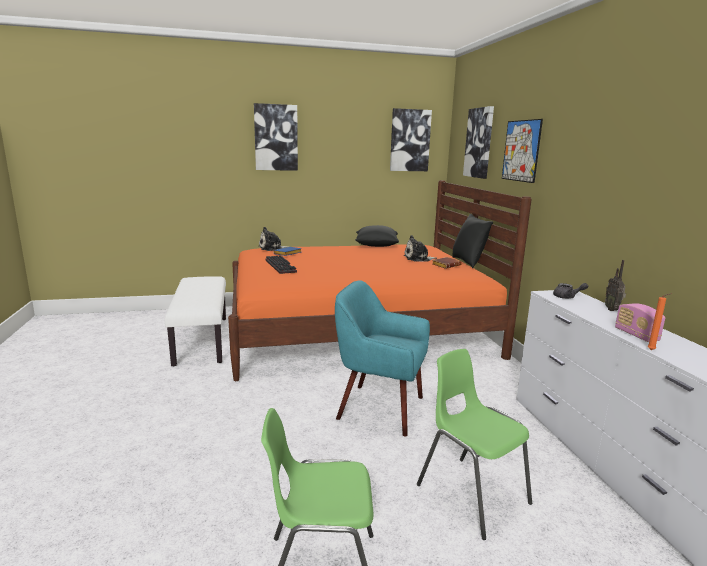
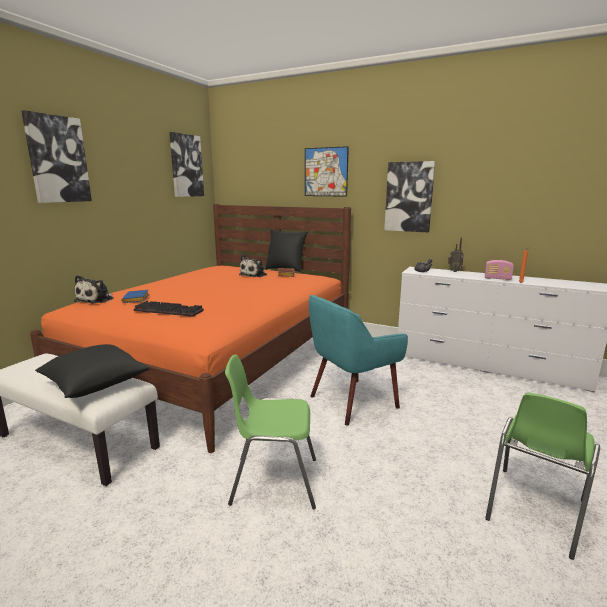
camera: 50 degrees left, 0 degrees up
(376, 245) = (189, 273): black pillow -> black pillow (95, 384)
(471, 494) = (480, 414): green chair -> green chair (274, 481)
(479, 143) = (264, 167): picture -> picture (409, 197)

